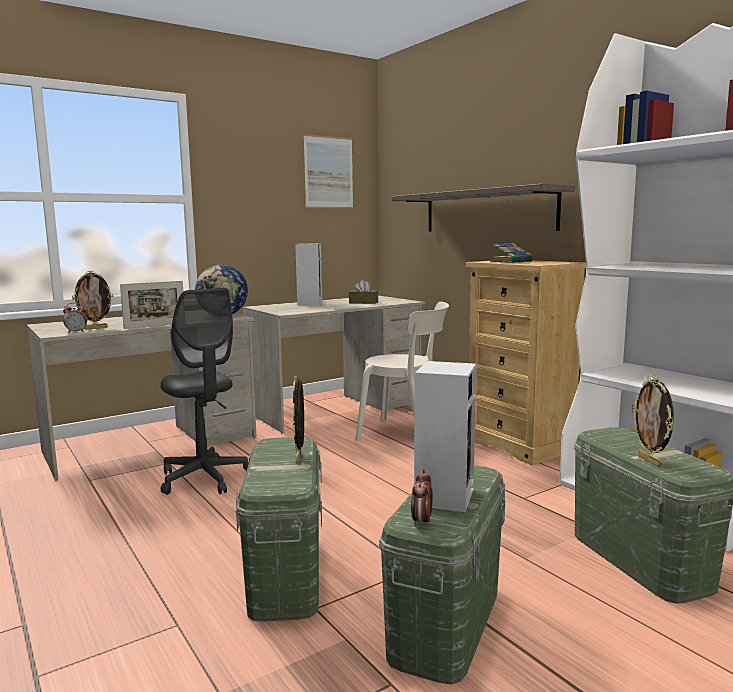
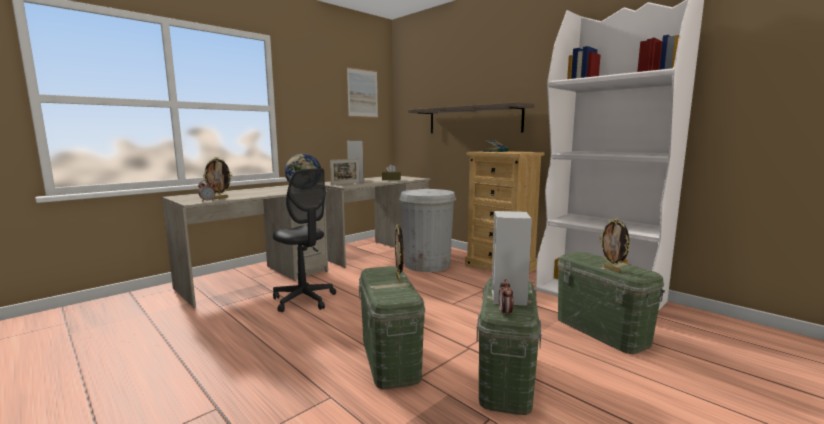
camera: 10 degrees left, 0 degrees up
(155, 326) = (262, 196): picture frame -> picture frame (345, 183)
(406, 434) = (427, 264): beige chair -> white trash can

